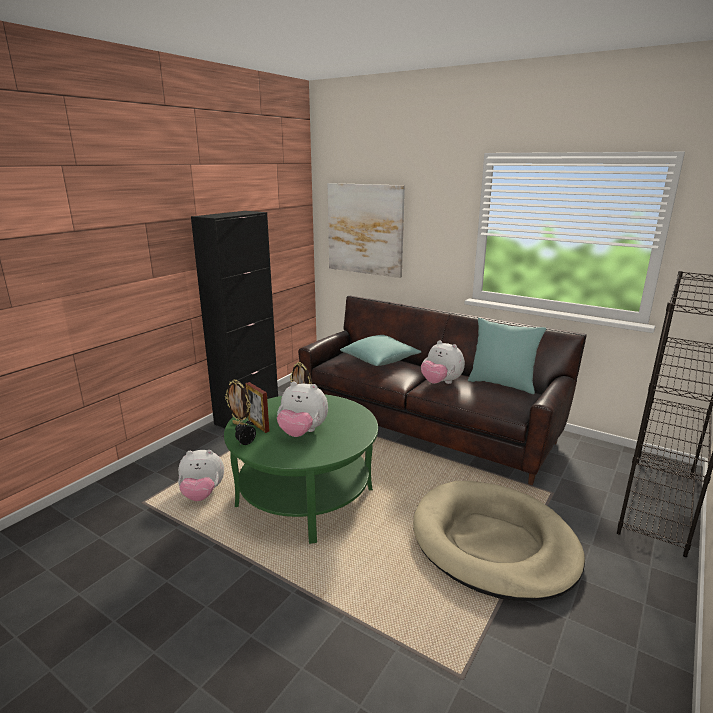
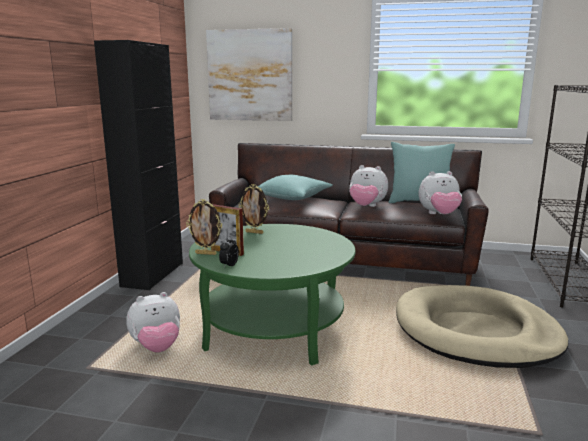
camera: 20 degrees left, 5 degrees down
(302, 432) = (279, 251): plush toy -> plush toy (439, 215)

